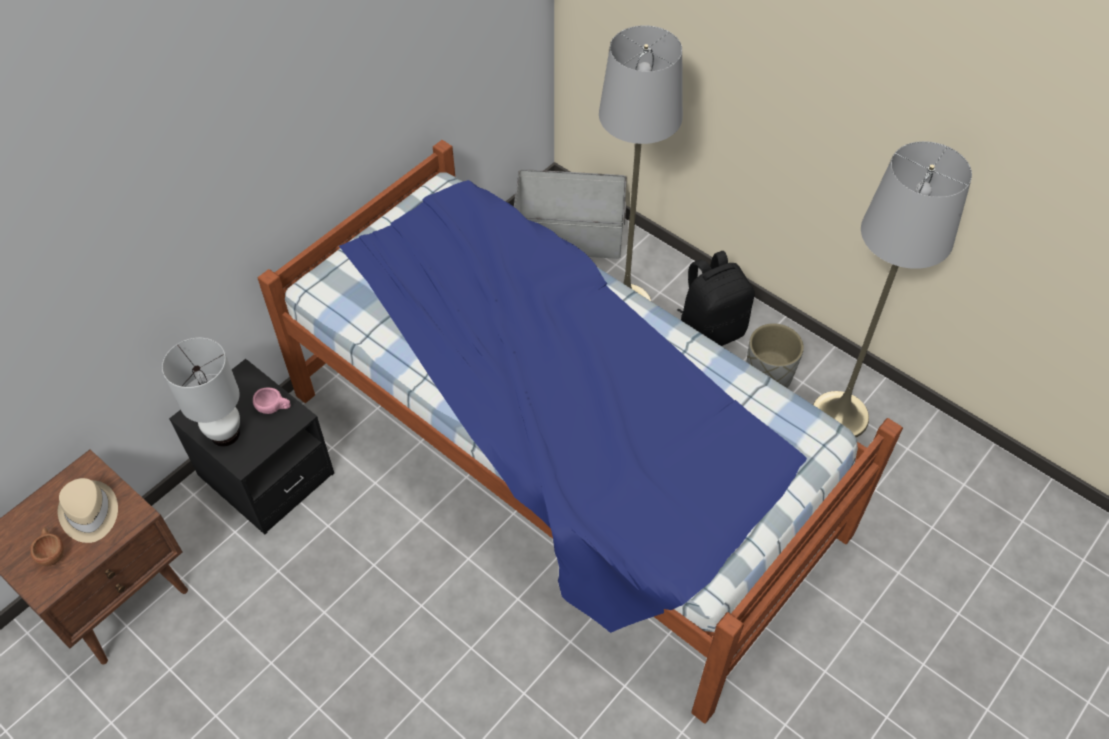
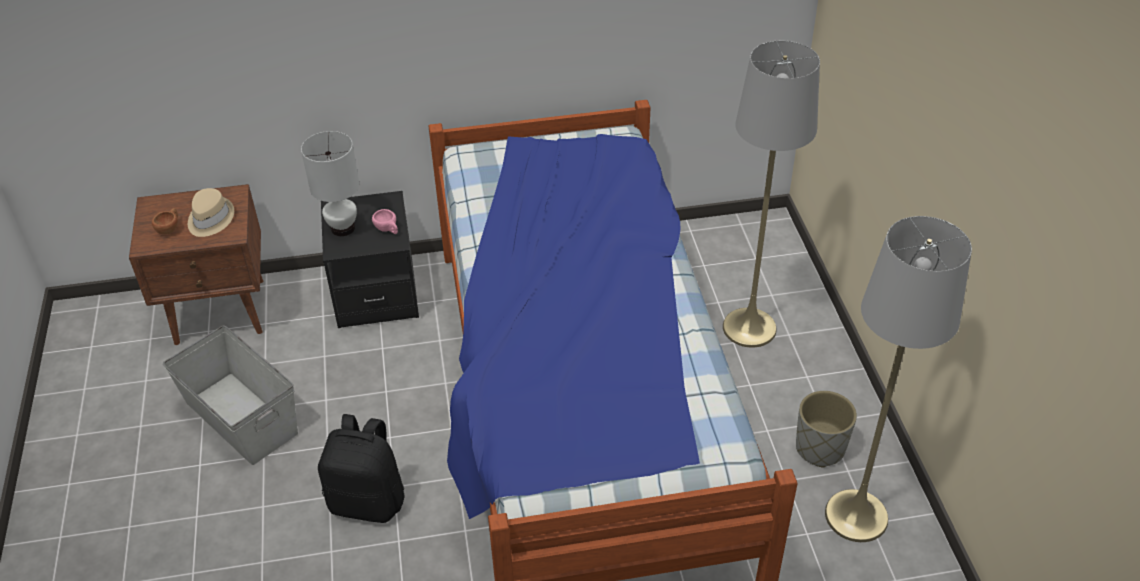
camera: 40 degrees right, 10 degrees down
(569, 236) = (752, 255): grey storage box -> grey storage box (241, 416)
(710, 331) = (803, 386): black backpack -> black backpack (368, 501)

